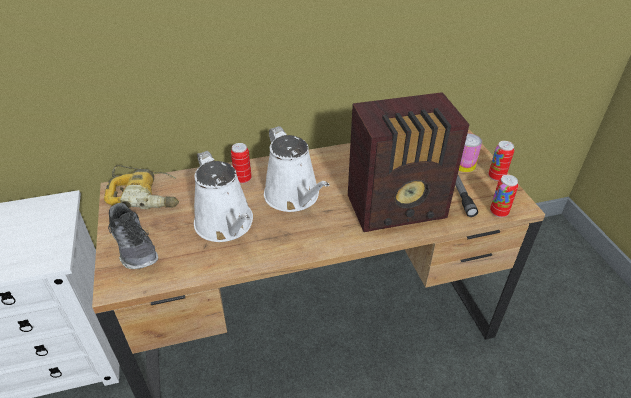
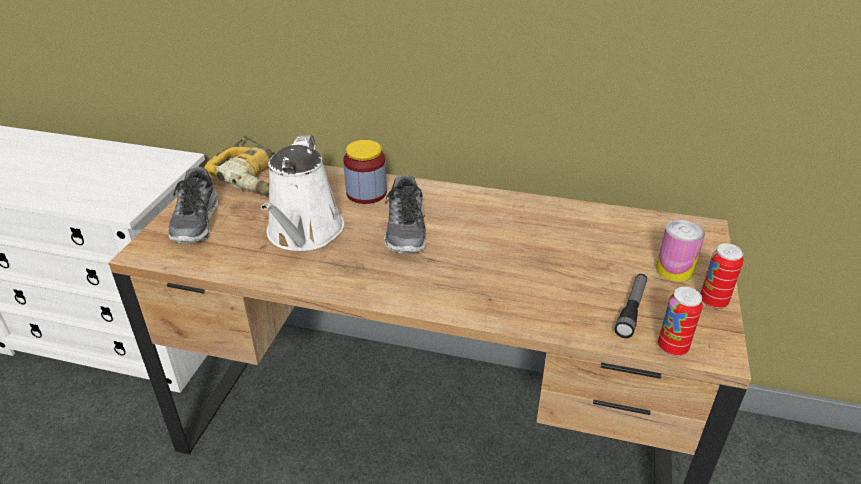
camera: 30 degrees right, 5 degrees down
(243, 179) = (366, 193): can -> jar
(294, 197) = (406, 231): white watering can -> shoe
(398, 208) = (526, 289): radio -> none

